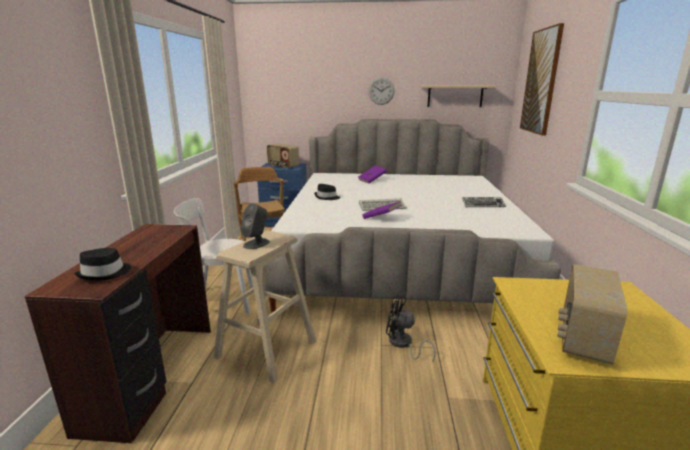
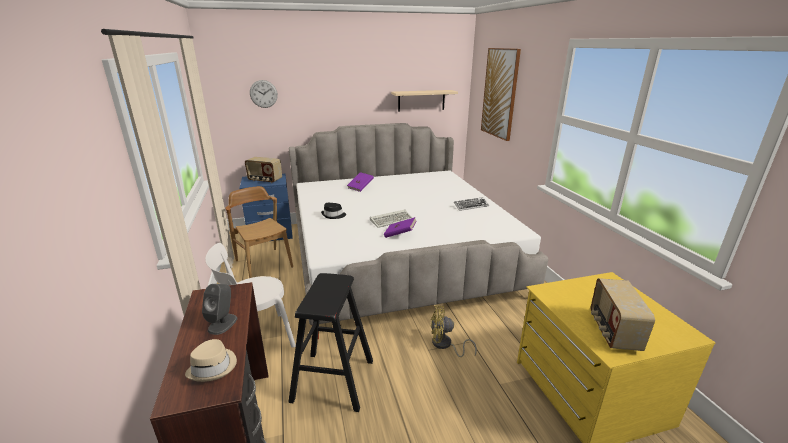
camera: 20 degrees left, 5 degrees up
(105, 273) = (213, 367): black hat -> beige hat
(256, 243) = (323, 292): grey speaker -> grey speaker (223, 323)
(266, 349) = (333, 380): beige stool -> black stool
(381, 91) = (355, 98): wall clock -> wall clock (263, 94)
(403, 344) = (445, 345): black fan -> yellow fan

